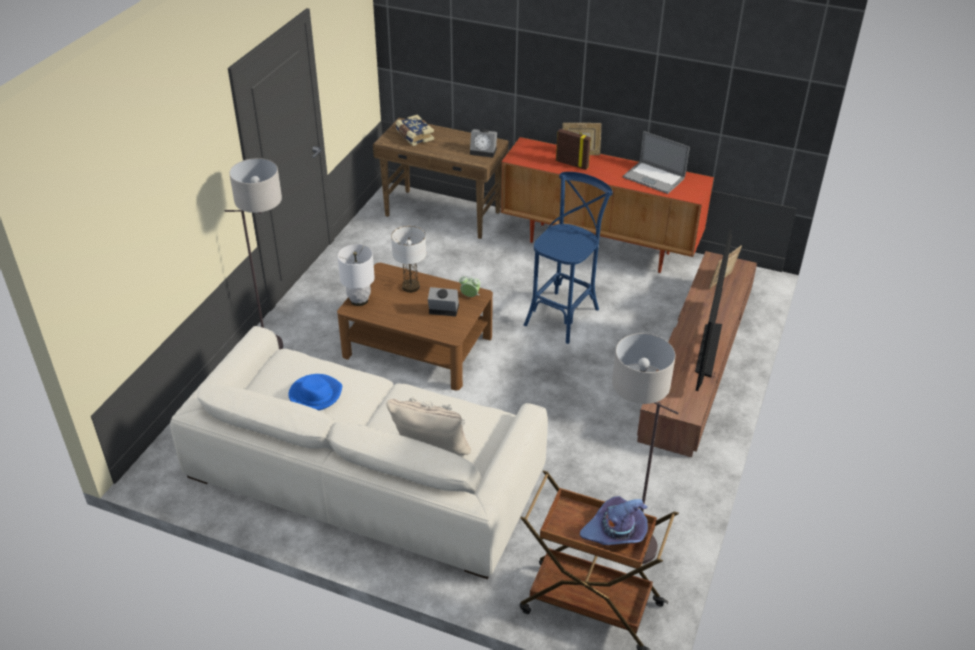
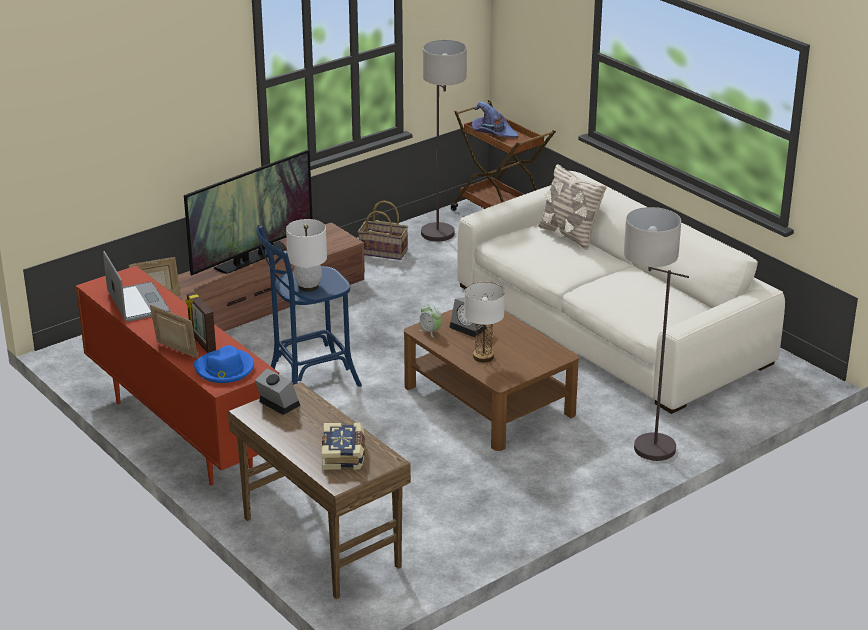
camera: 150 degrees left, 10 degrees down
(315, 394) = (643, 288): blue hat -> blue hat (224, 369)
(359, 300) = (548, 360): white table lamp -> white table lamp (308, 286)
(659, 491) = (384, 252): none -> basket

